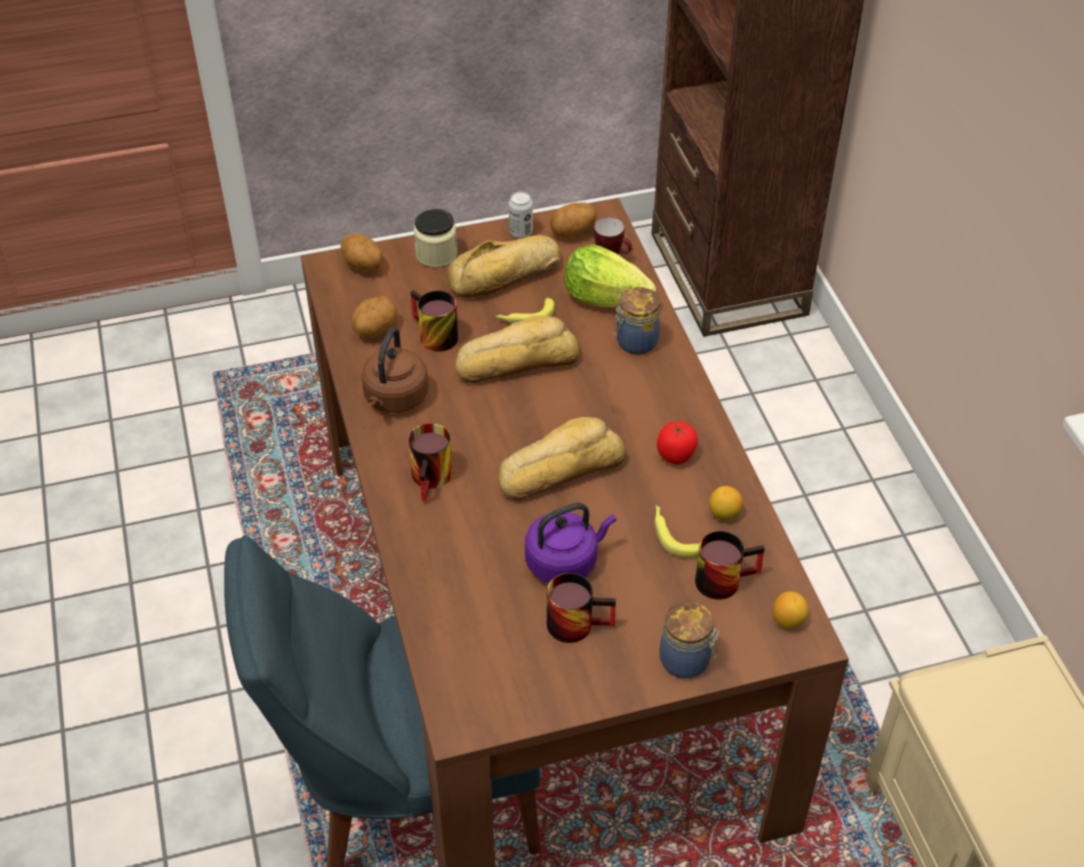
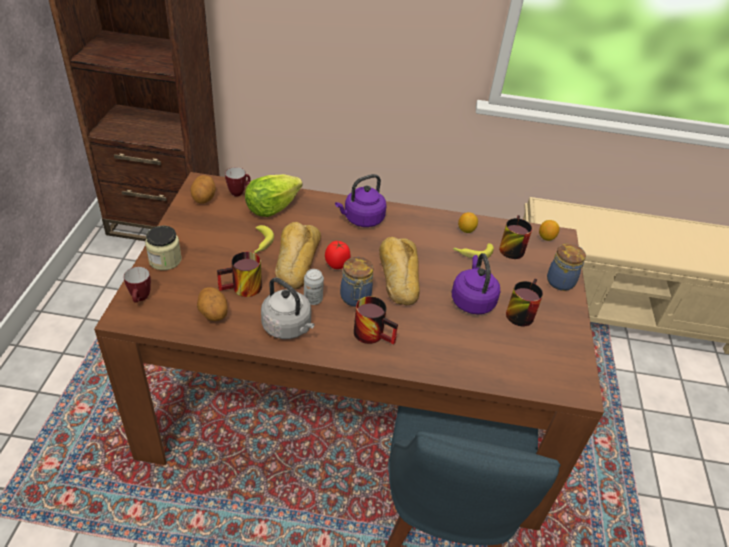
camera: 70 degrees left, 5 degrees down
(362, 266) = (141, 299): potato -> mug
(394, 399) = (288, 327): brown kettle -> grey kettle
(506, 276) = (216, 238): bread -> none
(521, 232) = (181, 217): can -> can (313, 299)
(635, 342) = (317, 211): jar -> jar (355, 298)
(653, 392) = (361, 219): none -> purple kettle
(676, 456) = (415, 230): tomato -> tomato (337, 264)

